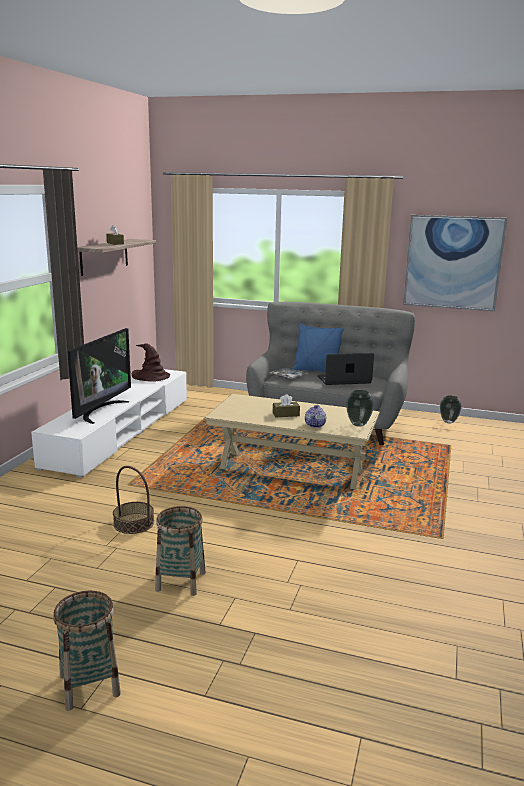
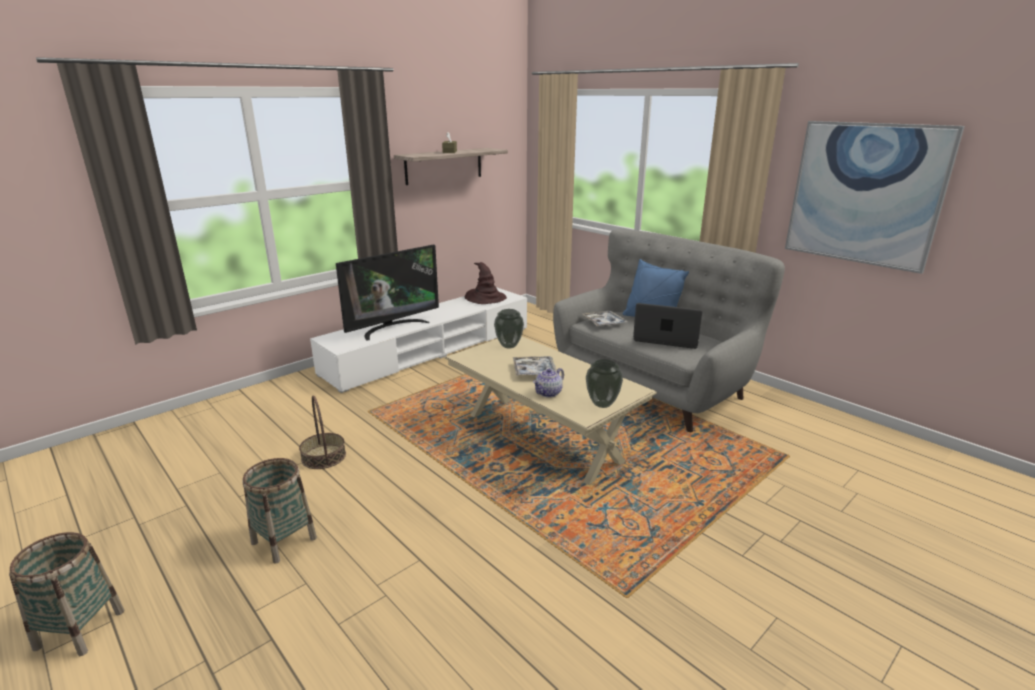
camera: 30 degrees right, 5 degrees up
(286, 414) = (534, 371): brown tissue box -> tray
(449, 422) = (823, 420): vase -> vase (509, 346)

